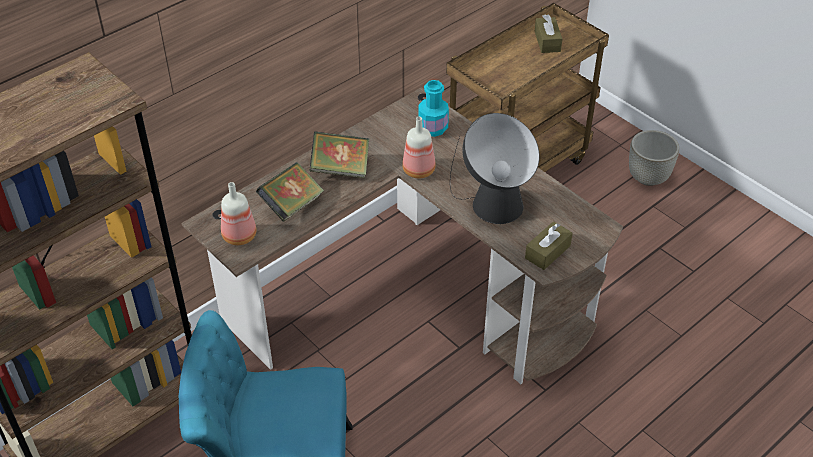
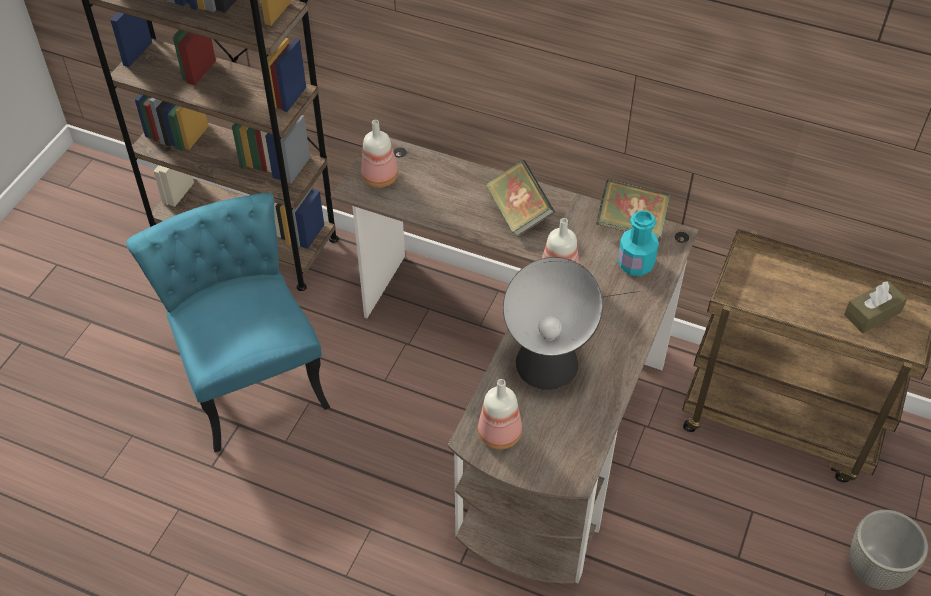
camera: 65 degrees right, 5 degrees up
(292, 205) = (443, 198): book -> book (631, 224)
(547, 252) = (501, 433): brown tissue box -> bottle

